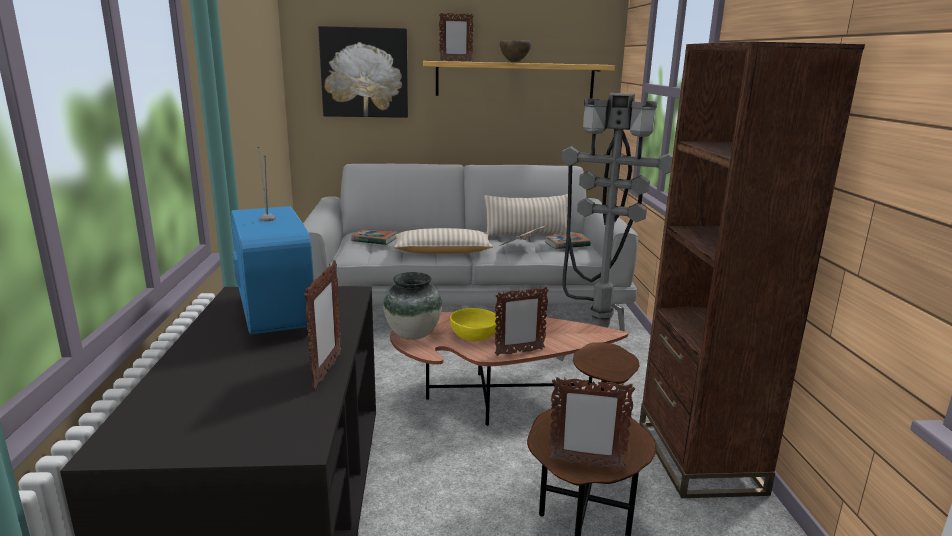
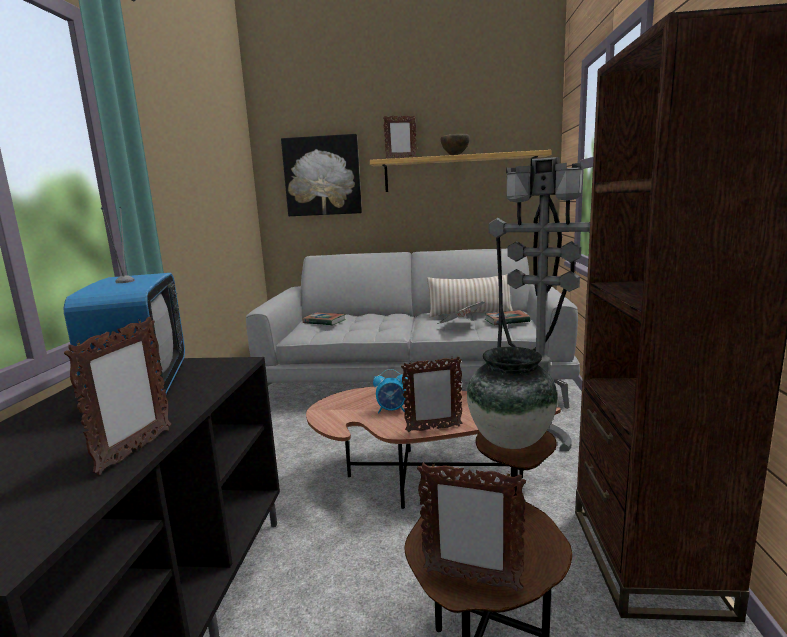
camera: 10 degrees right, 5 degrees down
(413, 335) = (329, 410): vase -> vase (510, 441)
(442, 252) = (383, 330): beige pillow -> none
(474, 335) = (392, 410): yellow bowl -> alarm clock

